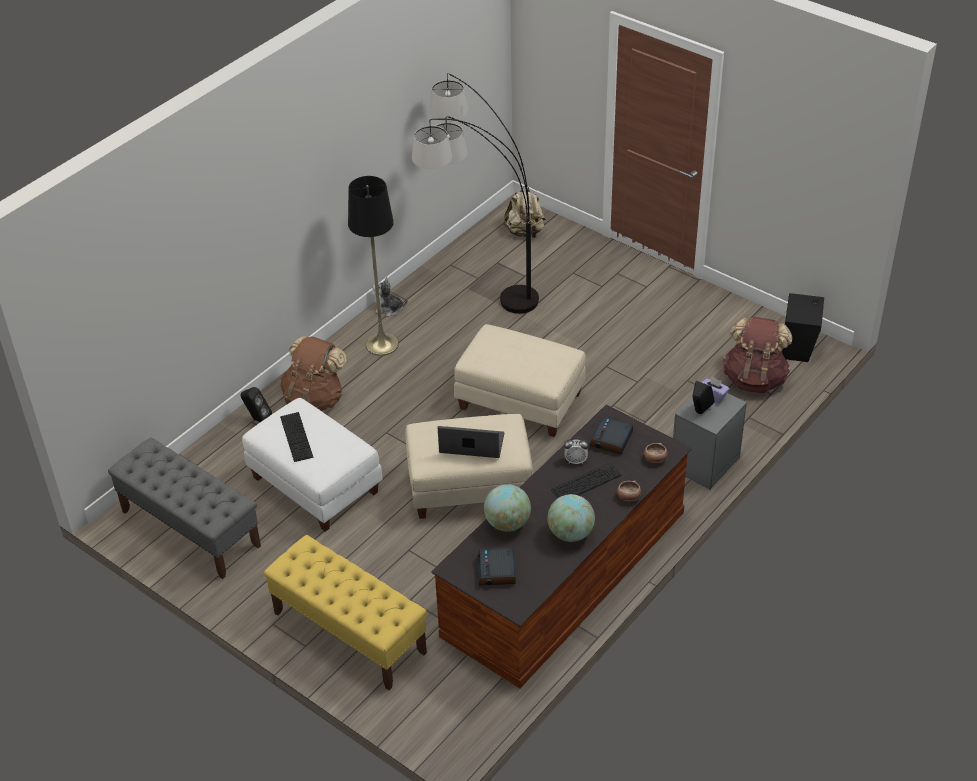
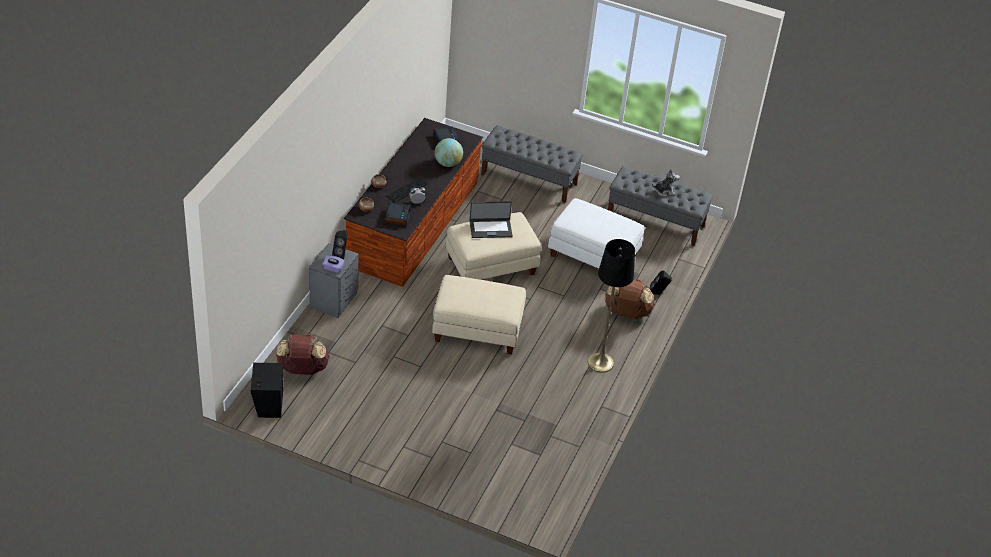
camera: 160 degrees right, 0 degrees up
(296, 437) = (606, 221): keyboard -> none
(349, 633) = (529, 179): yellow bench -> grey bench
(389, 309) = (610, 395): plush toy -> plush toy (664, 191)
(472, 297) = (548, 416): floor lamp -> none
(525, 232) = (527, 493): beige backpack -> none
(570, 533) = (409, 162): globe -> none

